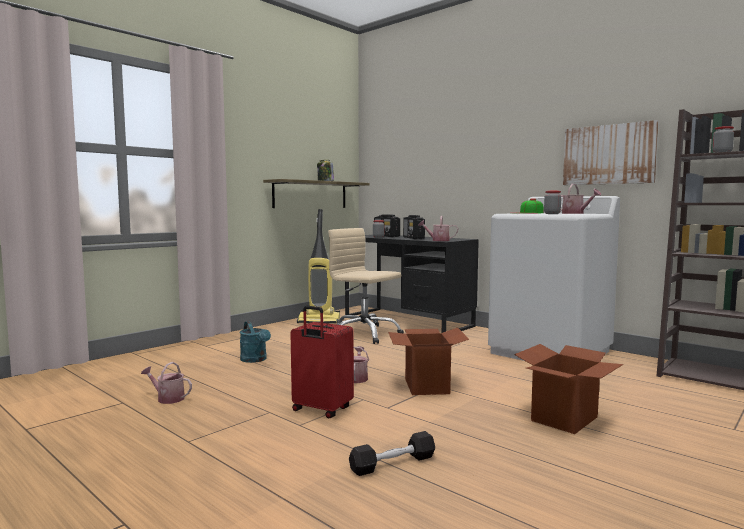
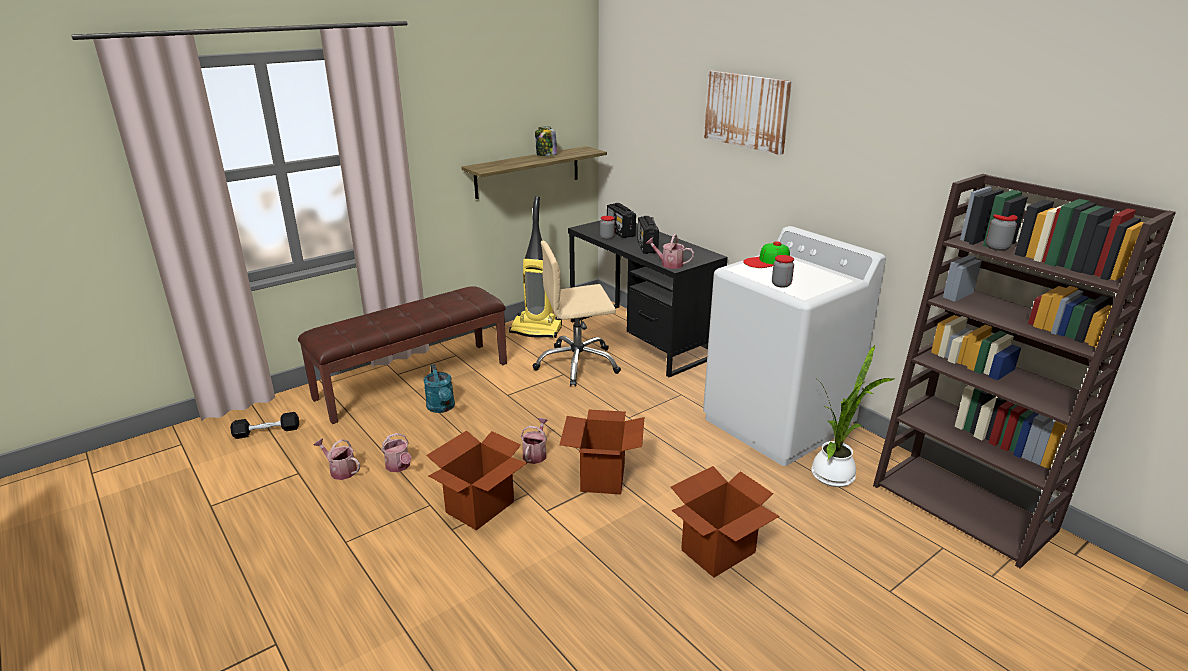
camera: 10 degrees right, 20 degrees up
(221, 348) = (413, 380): none -> brown bench
(321, 410) = (480, 507): red suitcase -> cardboard box
(364, 334) = (577, 364): beige office chair -> beige office chair turned 60 degrees counterclockwise
(393, 463) = (516, 598): black dumbbell -> black dumbbell (267, 432)
(575, 213) = (820, 276): watering can -> watering can (399, 467)
(608, 154) = (884, 194): picture -> picture (747, 111)
(620, 372) = (835, 474): none -> potted plant

